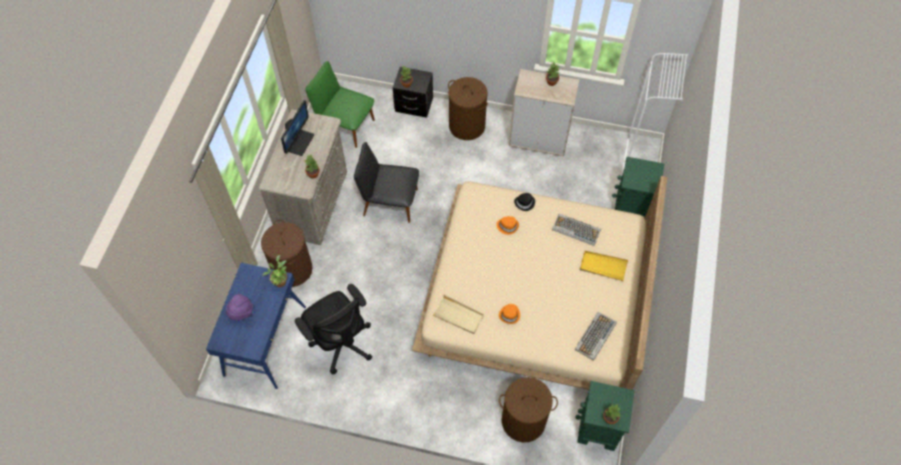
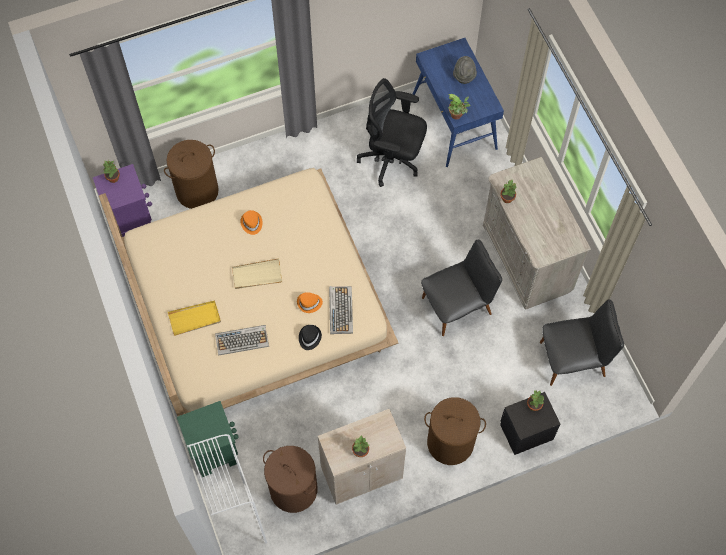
camera: 145 degrees right, 5 degrees up
(241, 312) = (464, 76): purple hat -> grey hat
(292, 269) = (486, 189): brown laundry basket -> brown laundry basket (293, 489)
(299, 142) = (549, 220): monitor -> none
(345, 126) = (572, 359): green chair -> black chair
(458, 316) = (295, 196): beige tray -> beige tray (257, 275)
(595, 337) = (165, 250): keyboard -> keyboard (340, 310)
(597, 429) = (132, 220): green nightstand -> purple nightstand

